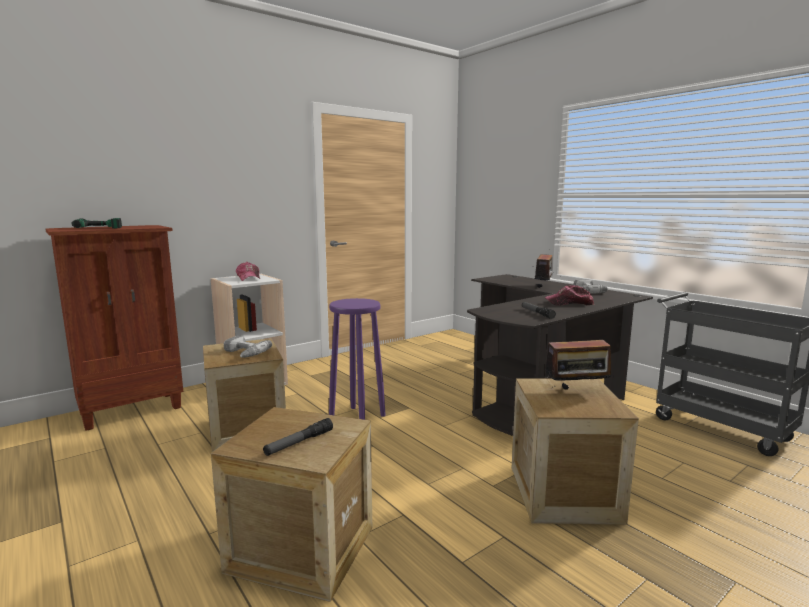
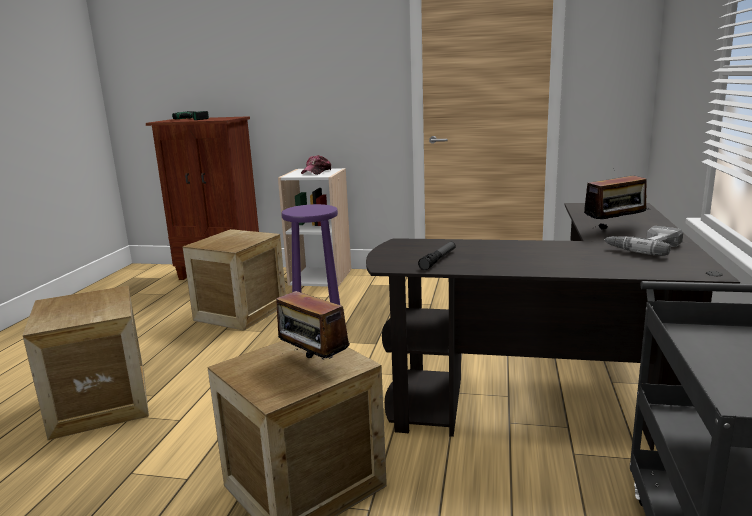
camera: 50 degrees right, 5 degrees up
(242, 353) = (228, 241): power drill -> none
(299, 443) = (68, 312): flashlight -> none
(569, 303) = (538, 258): cap -> none

